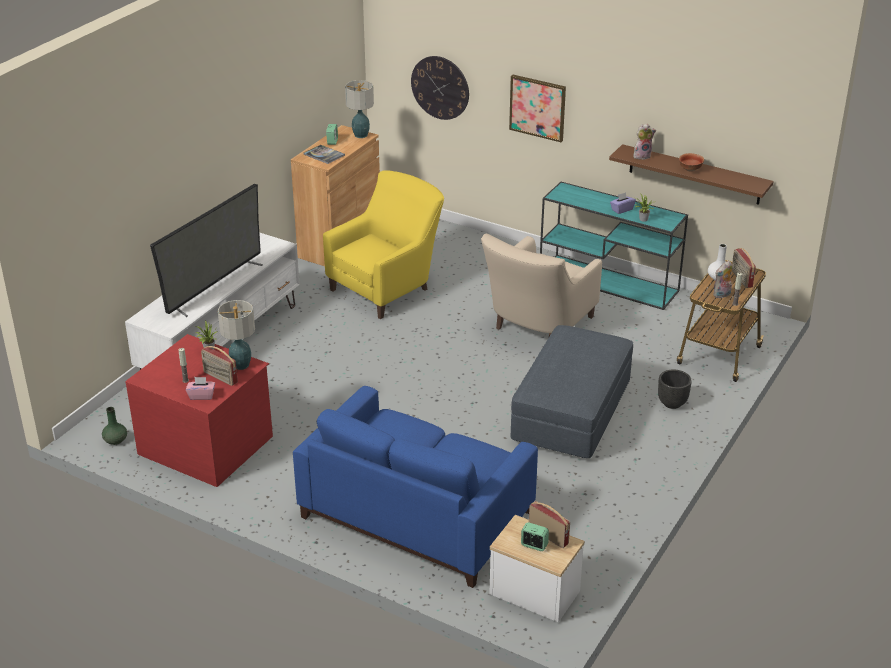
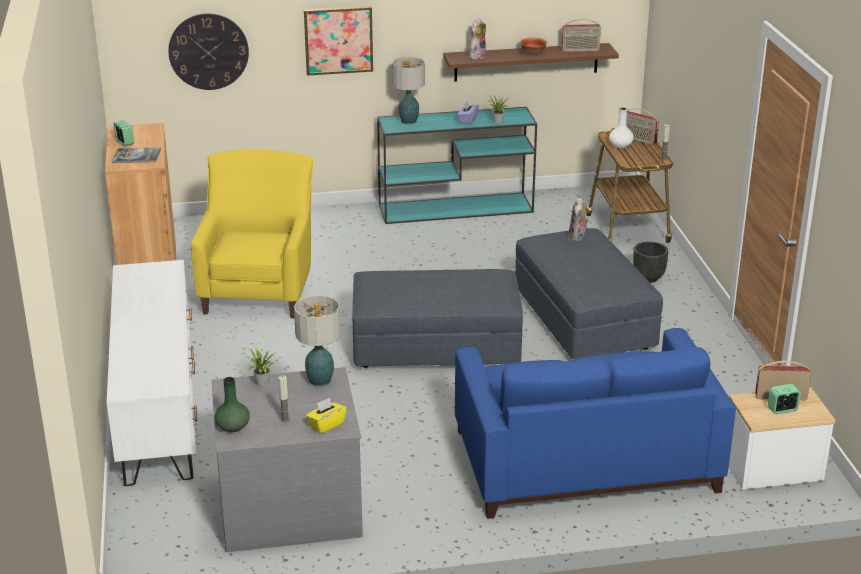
camera: 40 degrees left, 5 degrees down
(116, 440) = (180, 552): green vase -> green vase (233, 427)
(201, 395) = (326, 425): pink tissue box -> yellow tissue box
(207, 444) = (289, 504): red dresser -> grey dresser
(214, 286) = (158, 329): television -> none
(220, 377) = (317, 401): radio -> radio (580, 50)
(360, 135) = (146, 128): table lamp -> table lamp (408, 121)
(440, 383) = (436, 346): none -> grey ottoman
(536, 326) = (449, 265): beige armchair -> none
(722, 295) = (643, 156): plush toy -> plush toy (578, 237)

